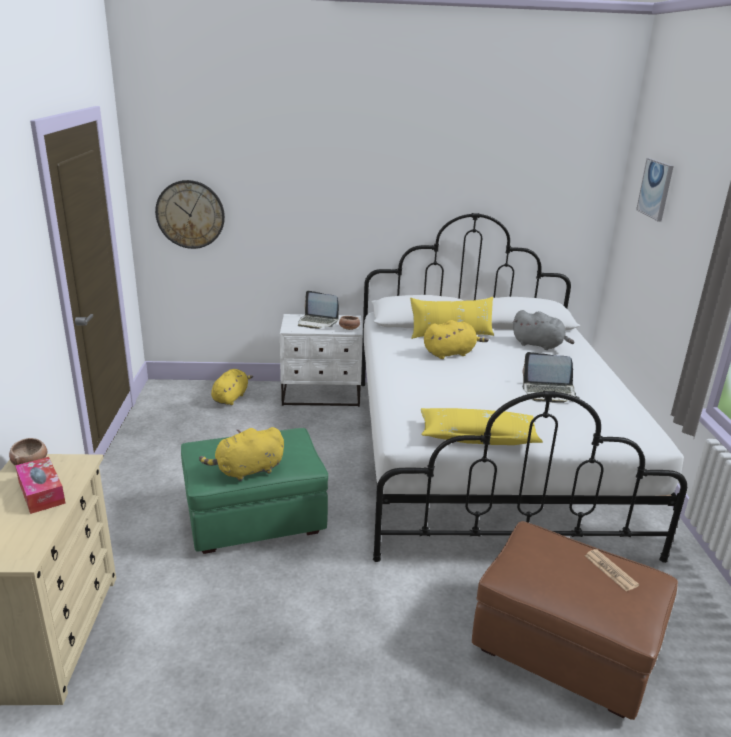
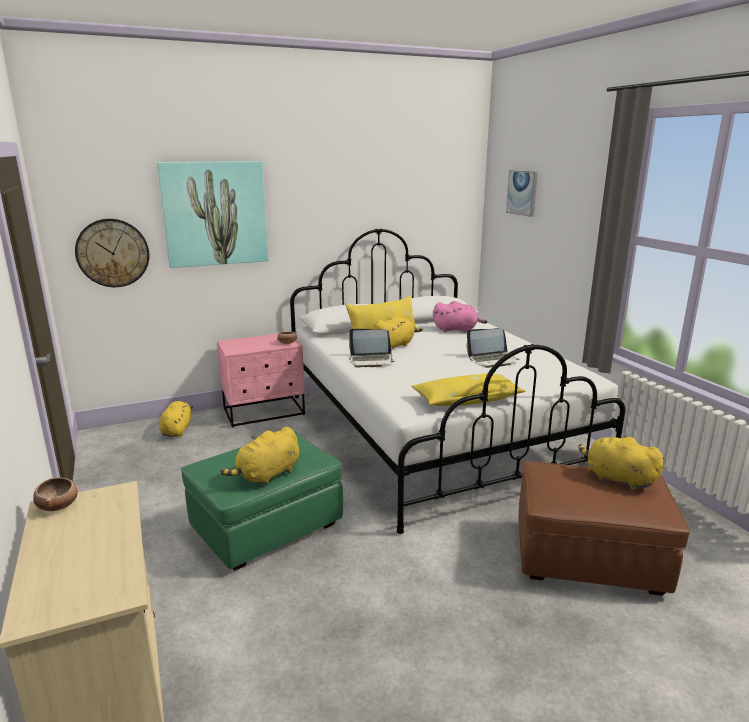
camera: 20 degrees left, 5 degrees down
(41, 492) = (94, 529): tissue box -> none
(293, 182) = (215, 213): none -> picture
(317, 322) = (254, 342): laptop -> laptop (371, 361)
(321, 395) = (264, 412): white nightstand -> pink nightstand
(539, 345) = (457, 330): grey plush toy -> pink plush toy
(610, 570) = (617, 479): newspaper -> yellow plush toy

